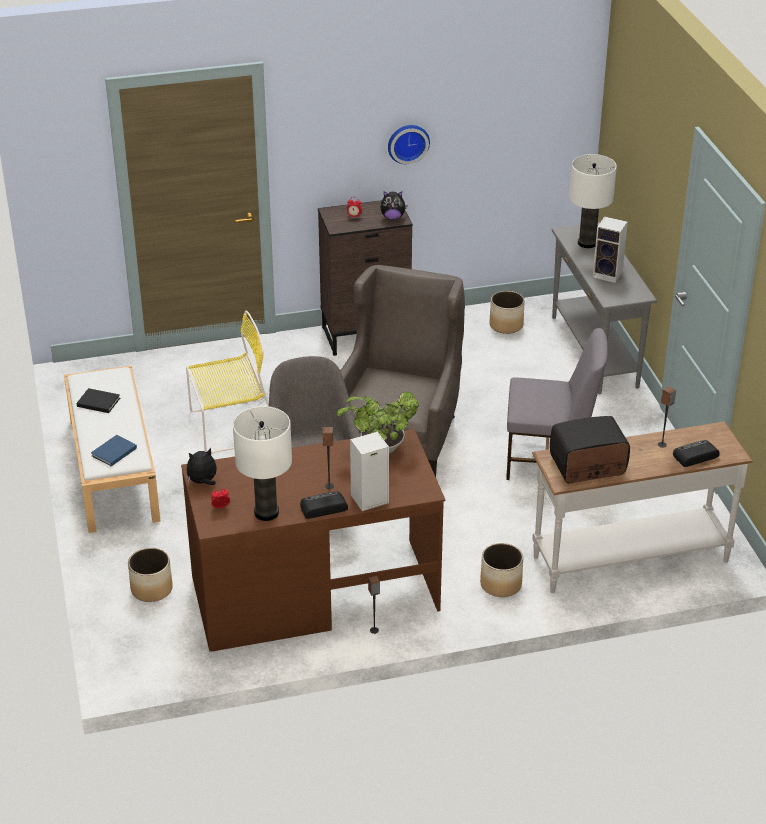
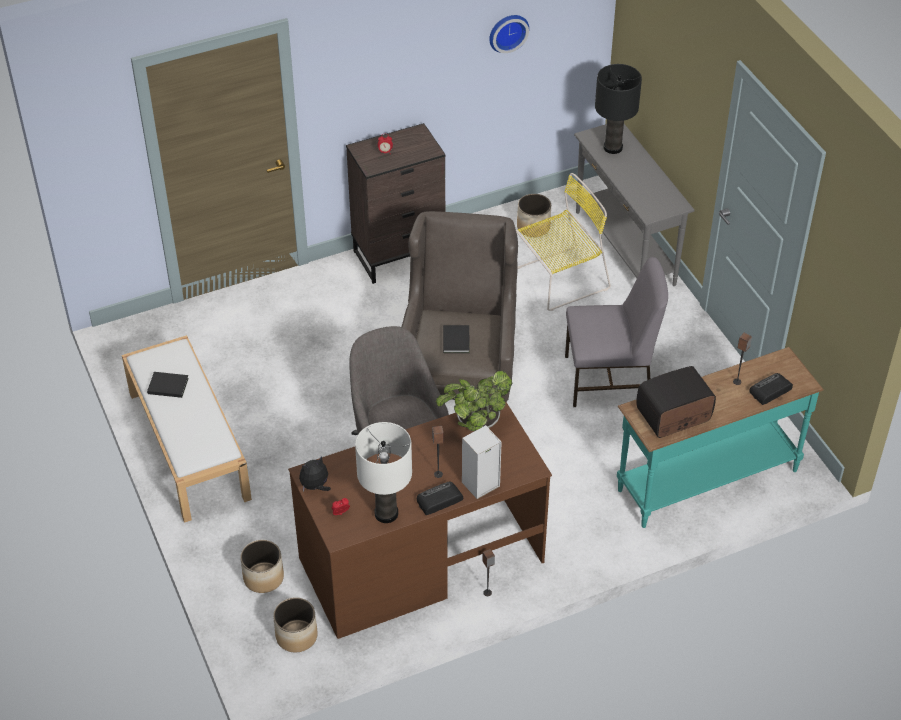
camera: 10 degrees left, 10 degrees up
(113, 452) = (199, 443): blue book -> none
(231, 426) = (293, 380): yellow chair -> yellow chair (559, 279)
(392, 217) = (424, 148): plush toy -> none
(392, 393) = (456, 339): none -> black book
(407, 142) = (430, 71): wall clock -> wall clock (507, 31)
(501, 584) = (594, 525): planter -> planter (297, 636)
(587, 243) = (612, 148): white table lamp -> black table lamp
(608, 274) = (642, 184): speaker -> none
(629, 558) = (706, 479): white console table -> turquoise console table

